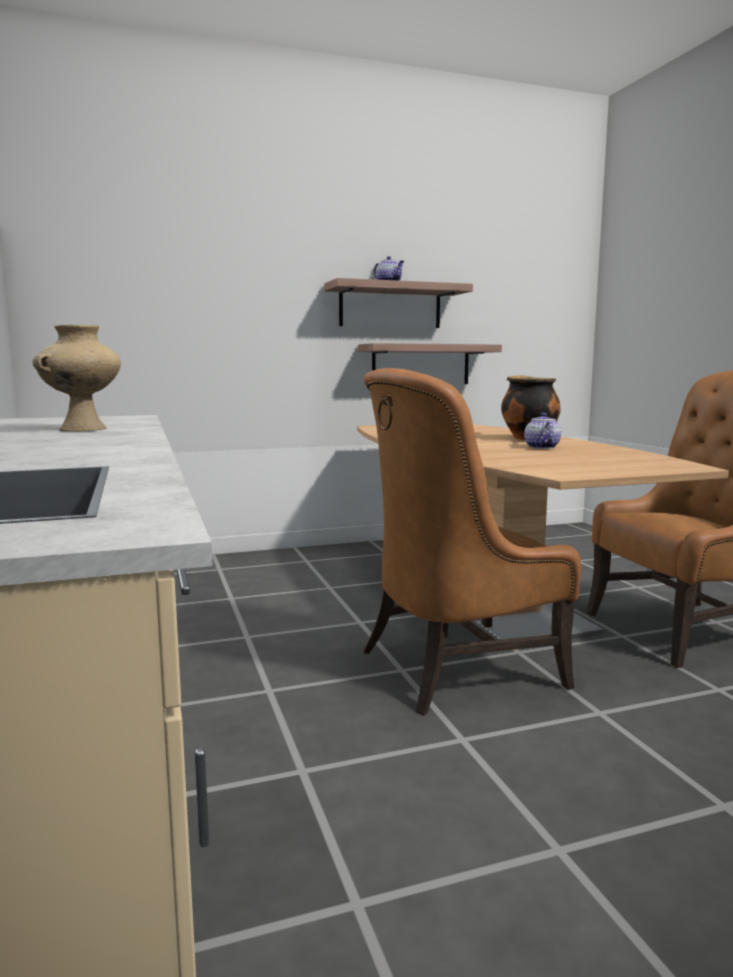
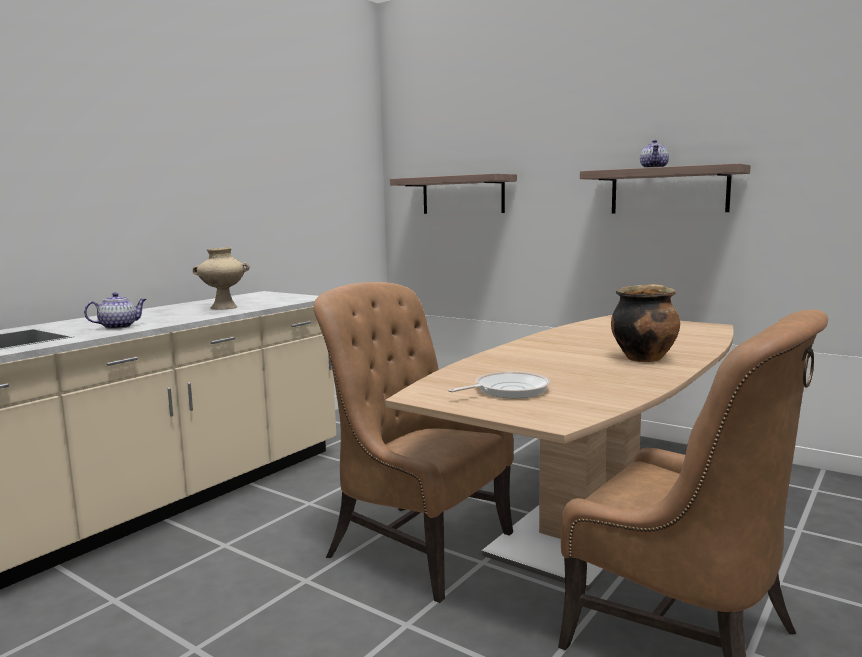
camera: 55 degrees right, 0 degrees up
(421, 364) = (704, 254): shelf -> shelf (462, 195)
(541, 447) = (587, 369): teapot -> teapot (119, 327)
(580, 462) = (507, 390): none -> frying pan

